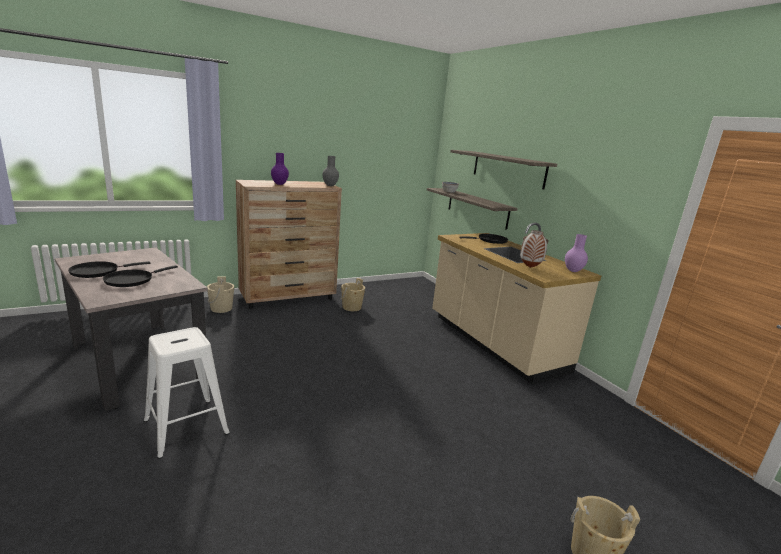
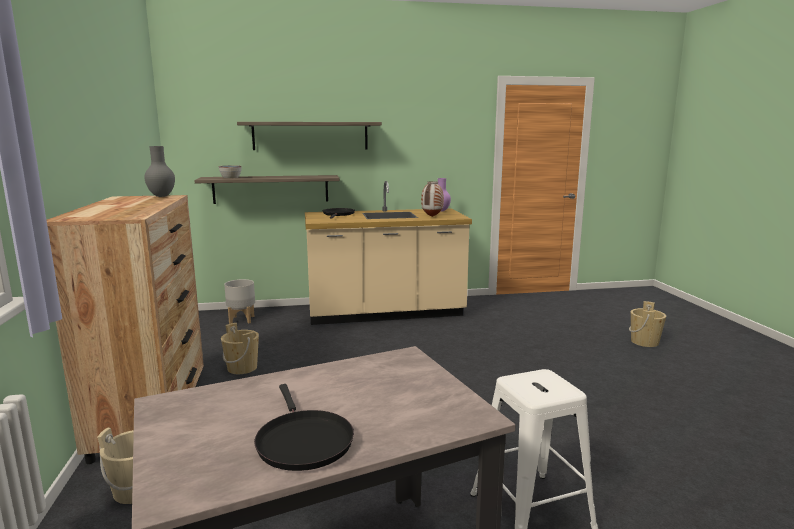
camera: 70 degrees left, 5 degrees down
(132, 280) = (370, 401): black frying pan -> none
(279, 184) = (131, 208): purple vase -> none
(426, 294) = (241, 319): none -> grey planter

